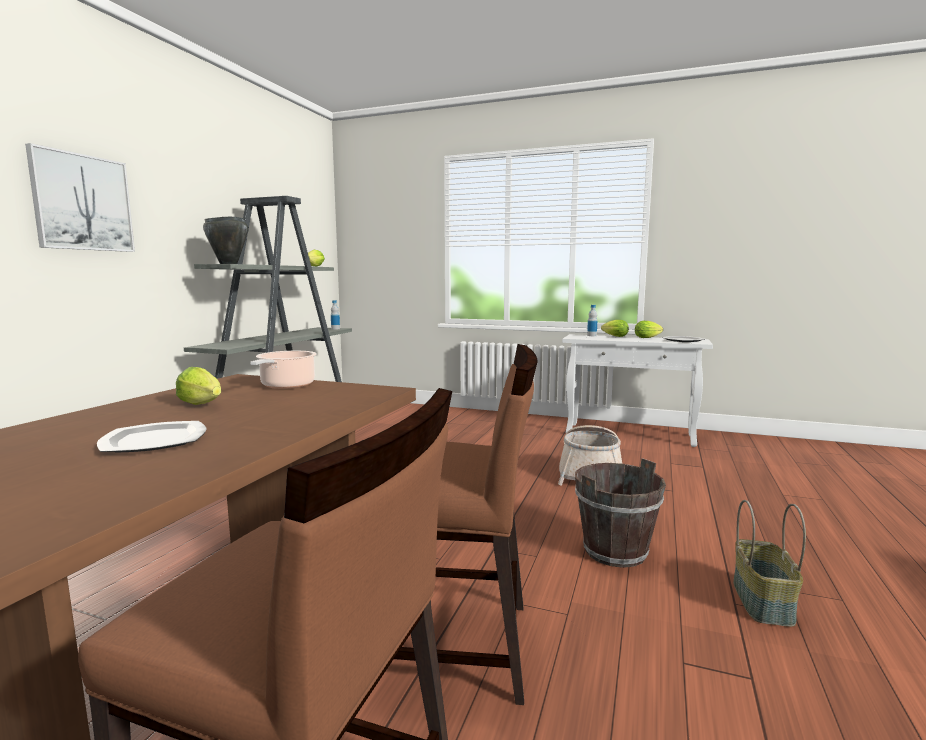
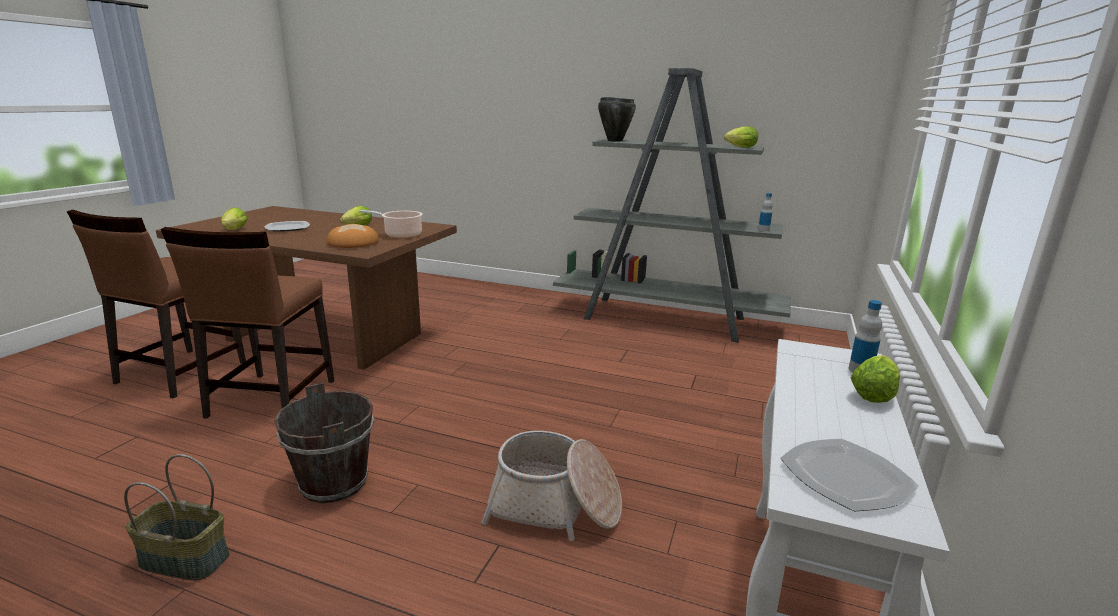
camera: 90 degrees right, 10 degrees up
(82, 202) = (542, 92): picture -> none
(327, 397) = (352, 243): none -> bread
(648, 338) = (879, 436): lettuce -> lettuce (234, 230)

